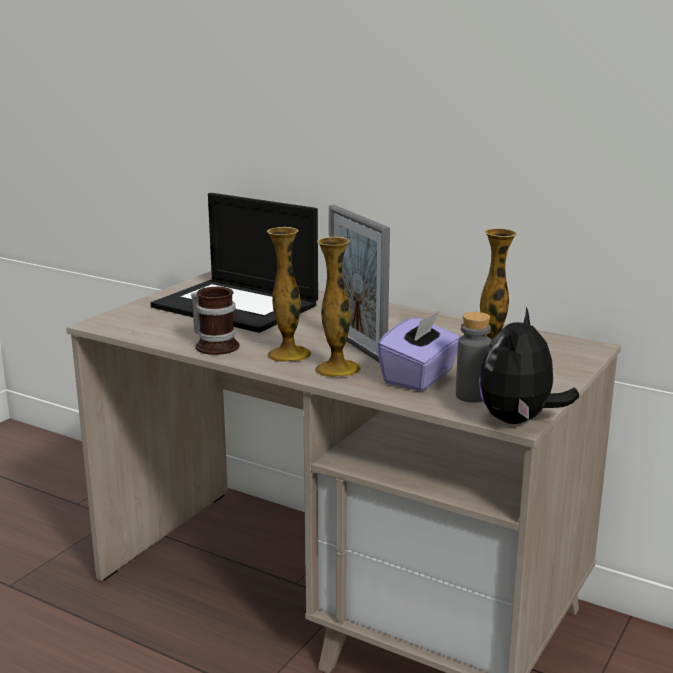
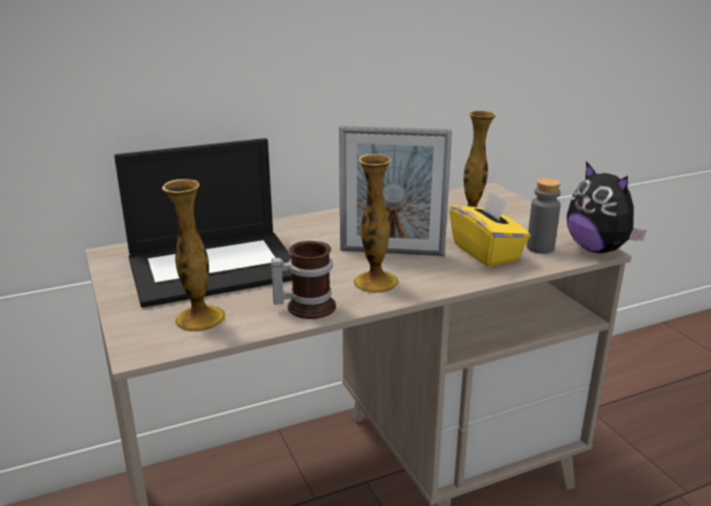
camera: 55 degrees left, 5 degrees up
(337, 369) = (434, 274): vase -> vase (200, 318)
(420, 377) = (486, 252): purple tissue box -> yellow tissue box

